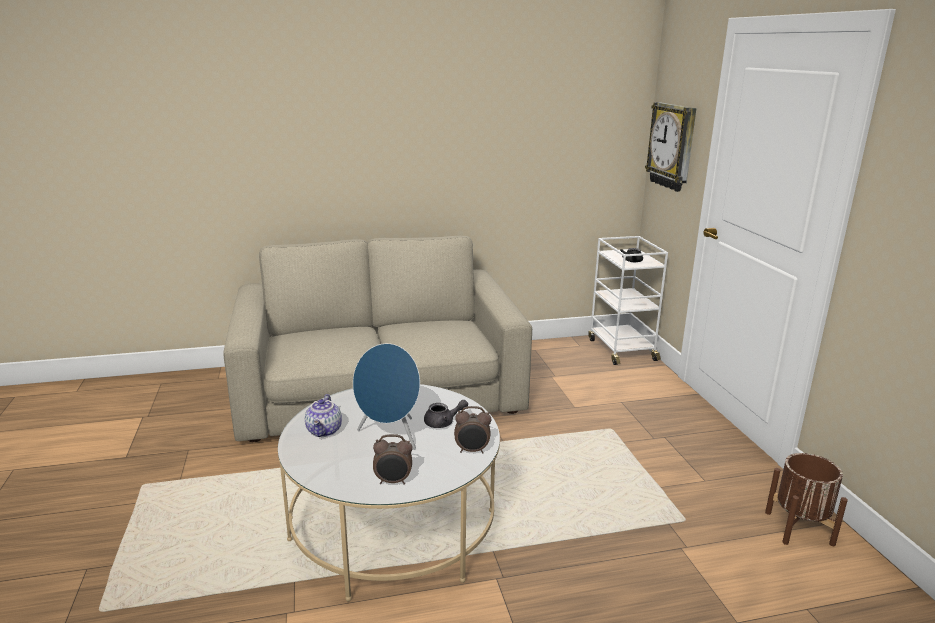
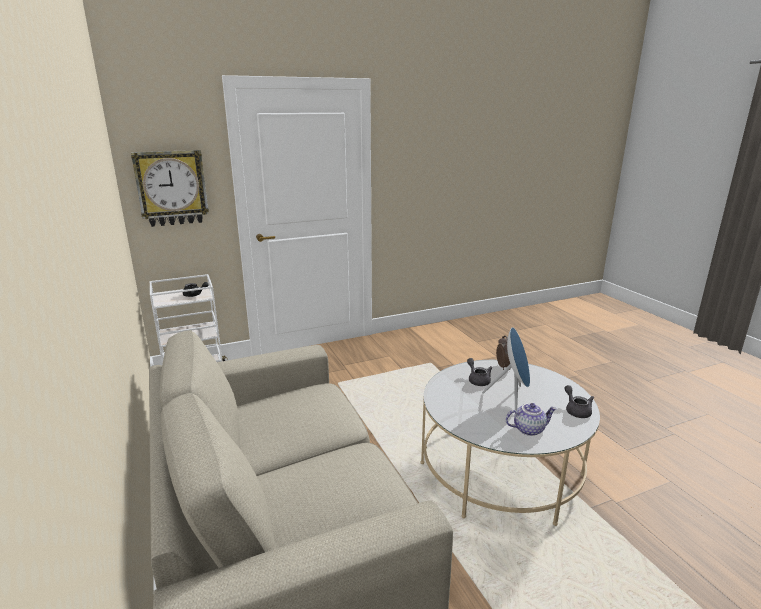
camera: 100 degrees left, 0 degrees up
(337, 476) = (576, 410): none -> grey teapot
(393, 481) = (561, 388): alarm clock -> none
(798, 528) = (420, 337): brown planter -> none

